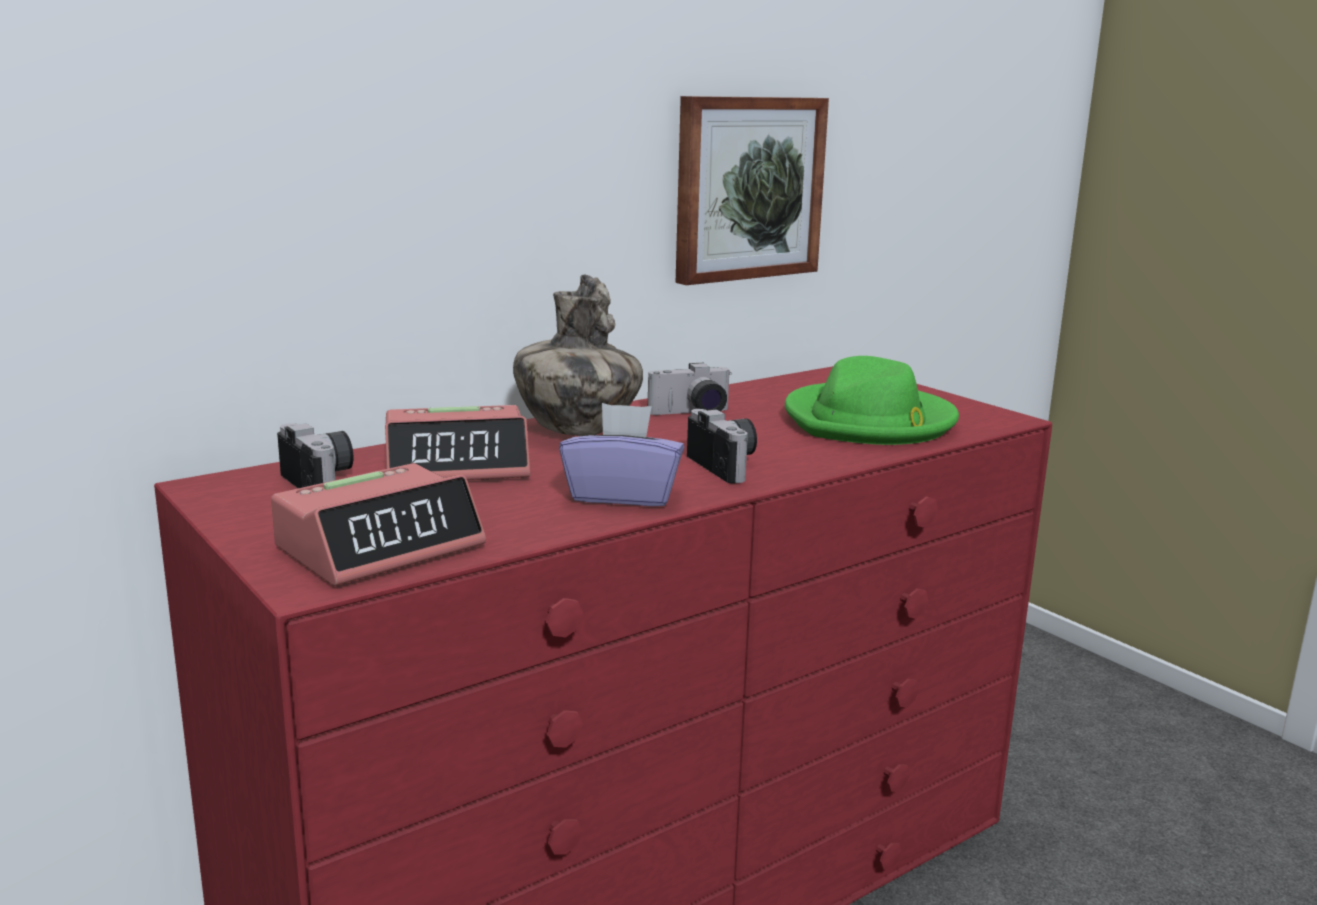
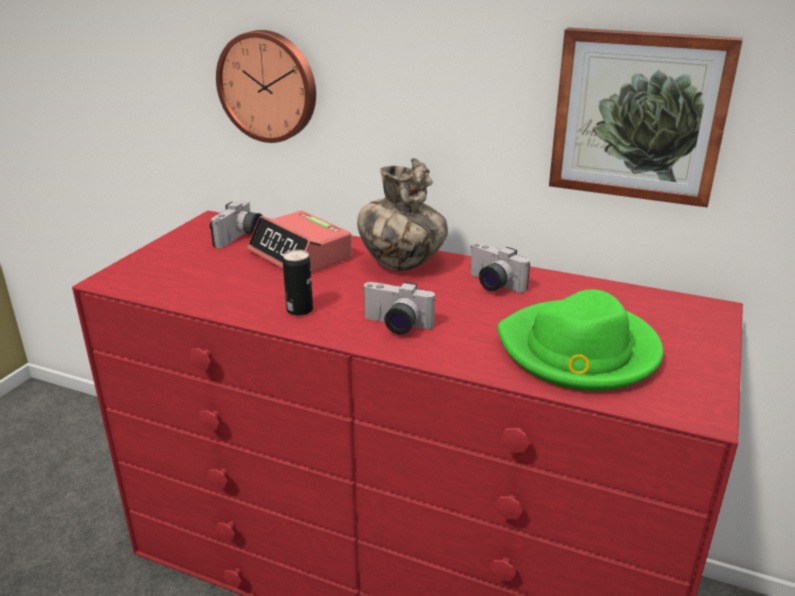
camera: 60 degrees right, 10 degrees up
(278, 221) = (269, 86): none -> wall clock
(381, 546) = (165, 278): alarm clock -> none
(623, 495) = (299, 310): purple tissue box -> can
(729, 465) = (395, 326): camera -> camera turned 75 degrees clockwise

